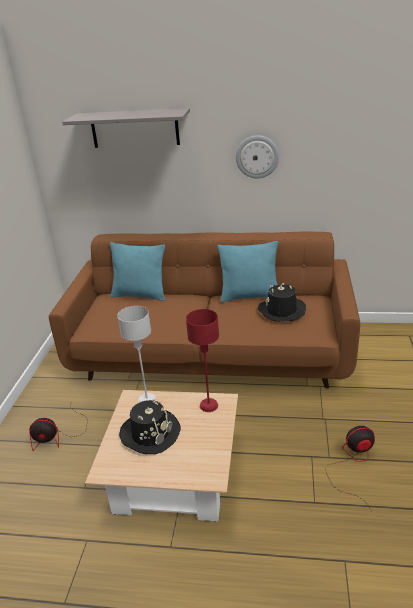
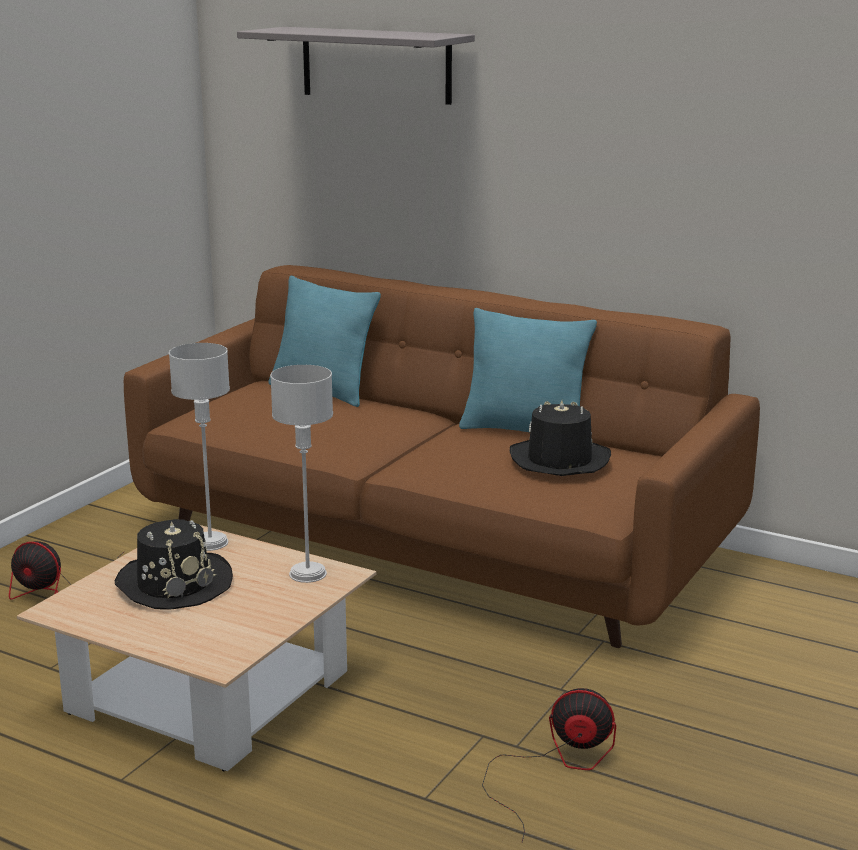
camera: 20 degrees right, 10 degrees down
(208, 405) = (307, 573): red table lamp -> grey table lamp
(257, 157) = (592, 145): wall clock -> none

